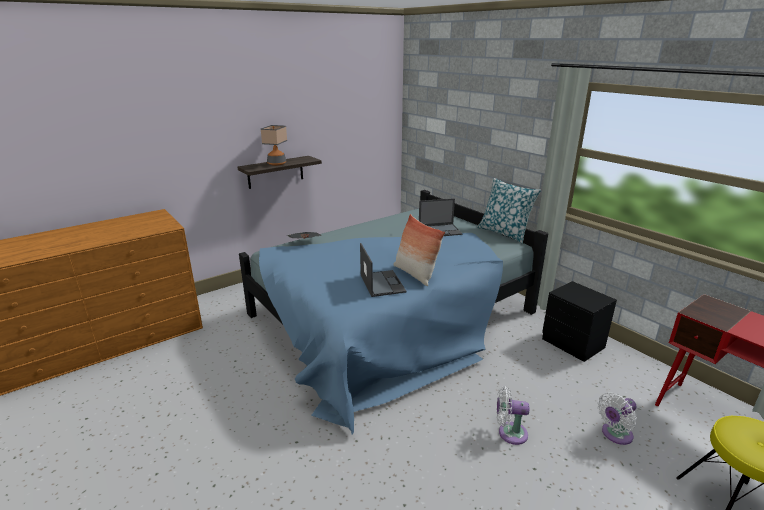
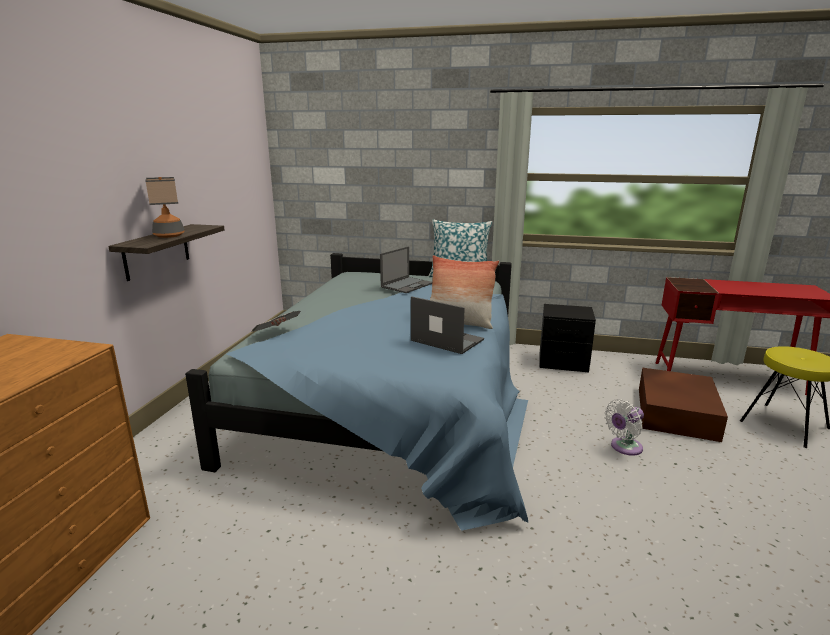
camera: 40 degrees left, 5 degrees down
(615, 434) = (677, 412): white fan -> brown storage box

